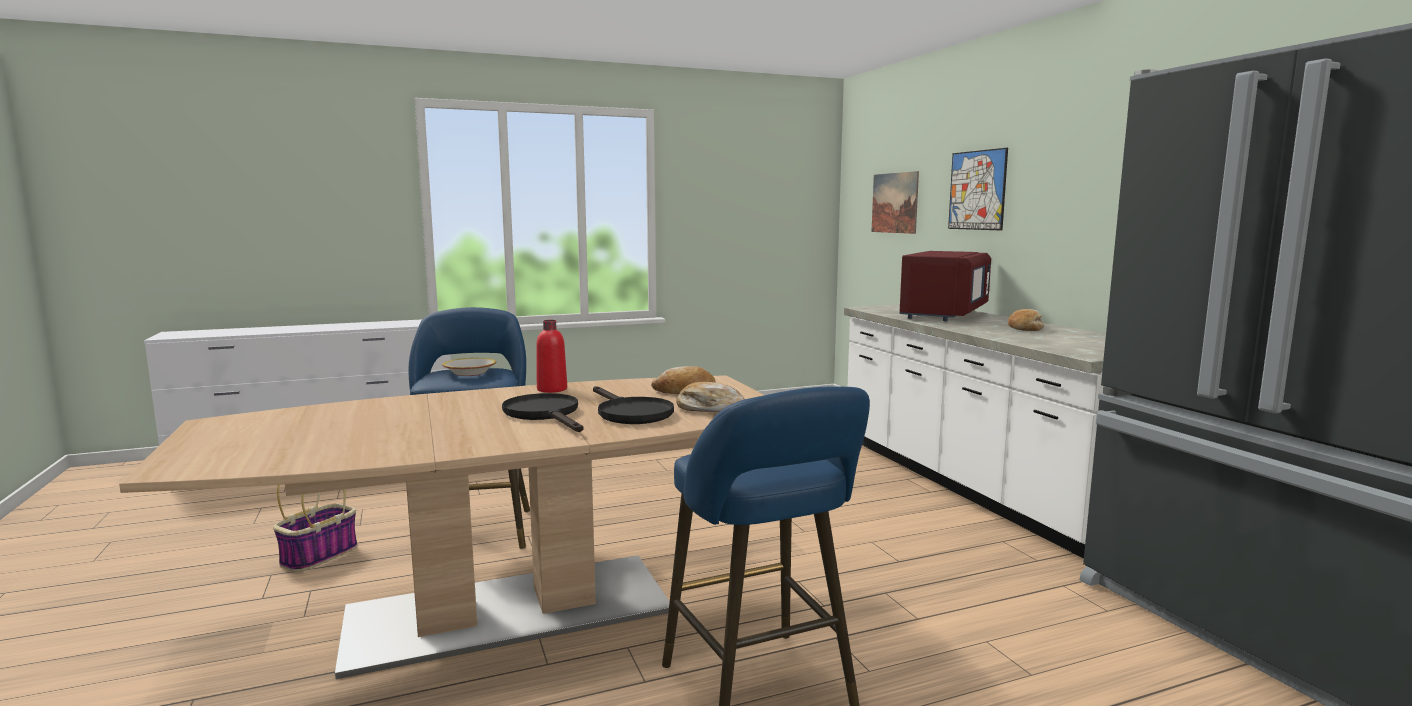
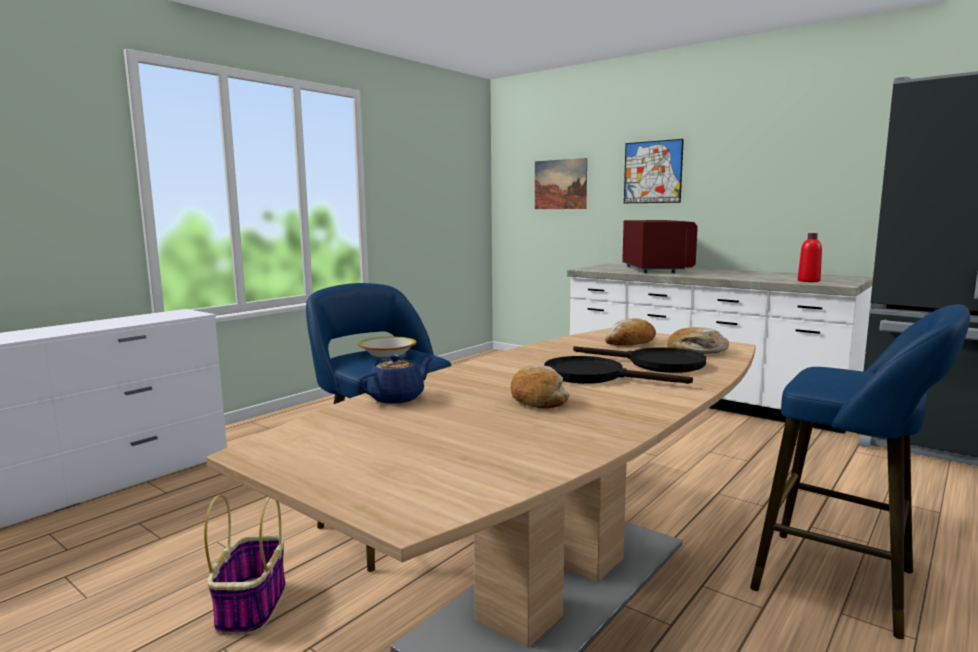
camera: 30 degrees left, 0 degrees up
(371, 406) = (397, 398): none -> blue teapot
(552, 389) = (520, 356): red bottle -> red bottle (808, 281)
(1025, 328) = (738, 273): bread -> bread (537, 398)

